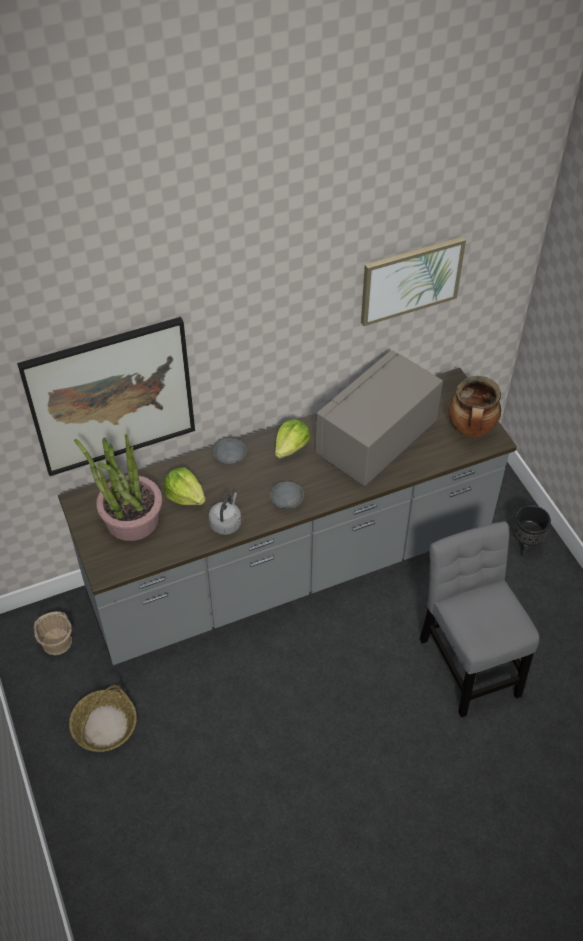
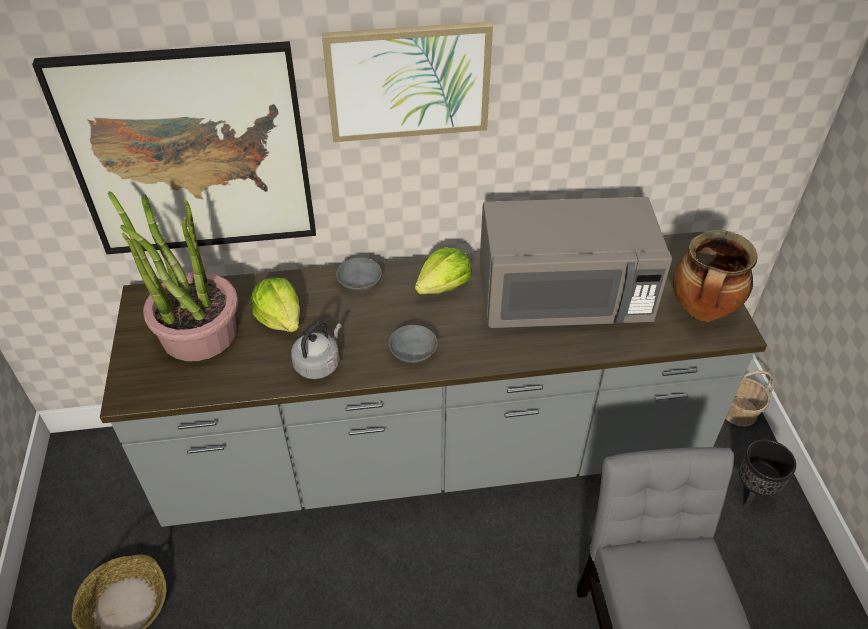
camera: 15 degrees right, 5 degrees down
(56, 642) = (118, 480): basket -> basket (738, 412)
(376, 441) = (563, 299): grey microwave -> grey microwave turned 150 degrees counterclockwise
(411, 280) = (650, 69): picture -> picture (408, 81)

